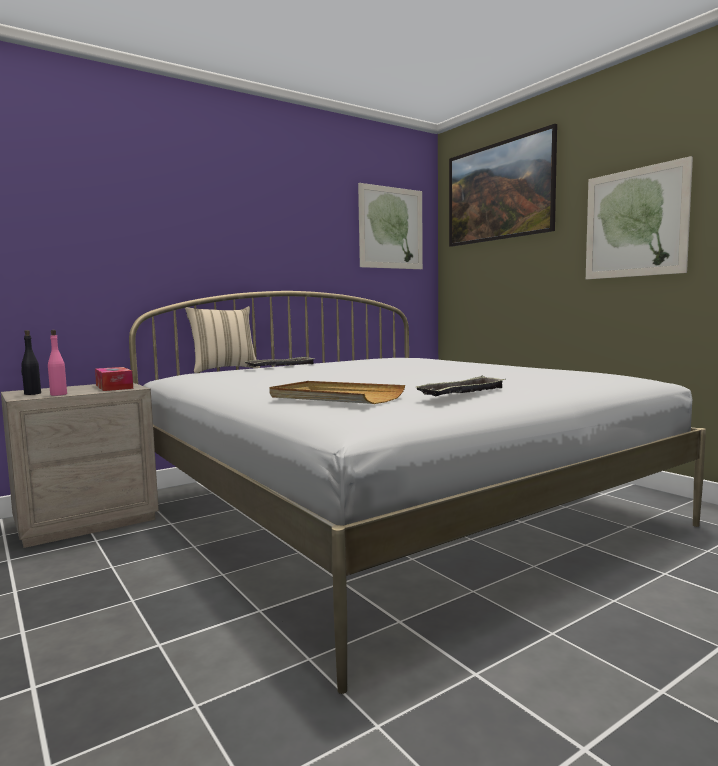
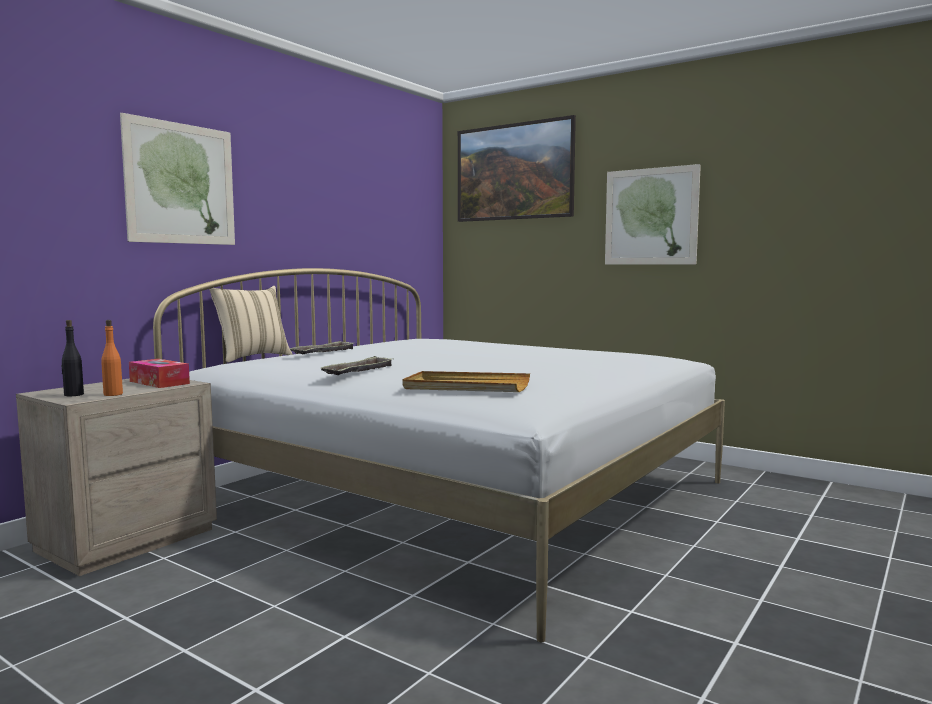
camera: 20 degrees left, 0 degrees up
(58, 394) = (113, 394): pink bottle -> orange bottle
(391, 228) = (402, 200): picture -> picture (181, 184)
(462, 393) = (571, 378): tray -> tray (359, 371)

